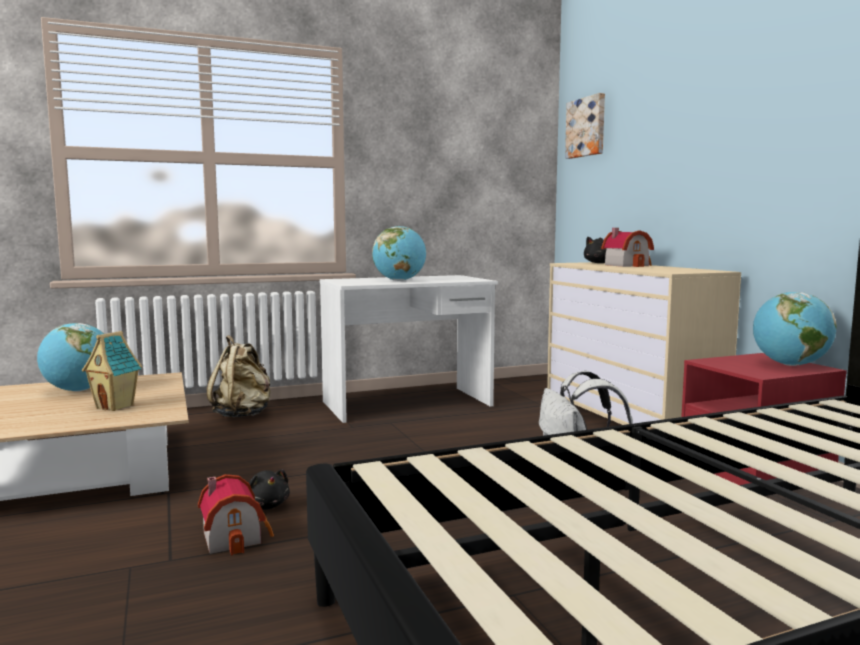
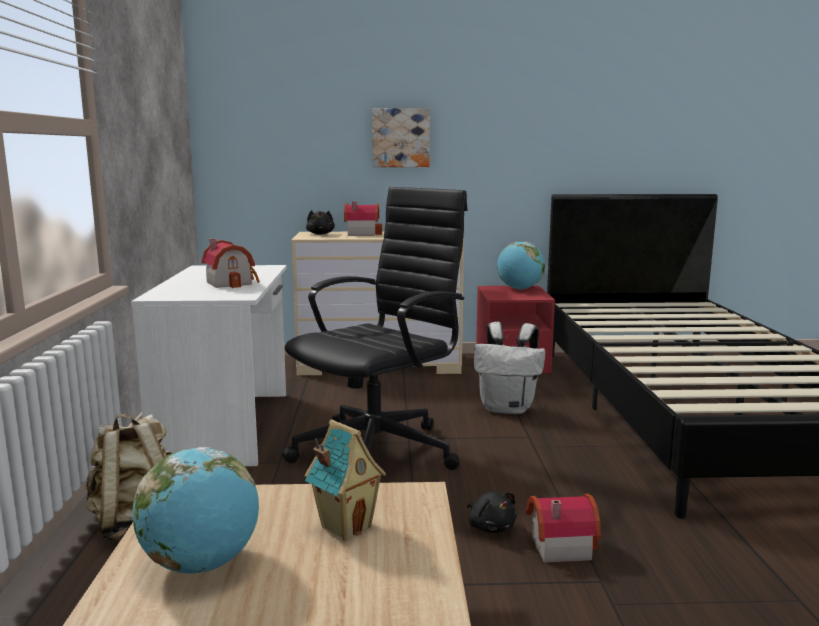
camera: 70 degrees left, 5 degrees up
(265, 506) = (490, 527): black plush toy -> black plush toy turned 75 degrees clockwise
(398, 450) = (380, 451): none -> black office chair
(399, 281) = (231, 282): globe -> toy house
(587, 127) = (246, 95): picture -> picture (400, 138)

